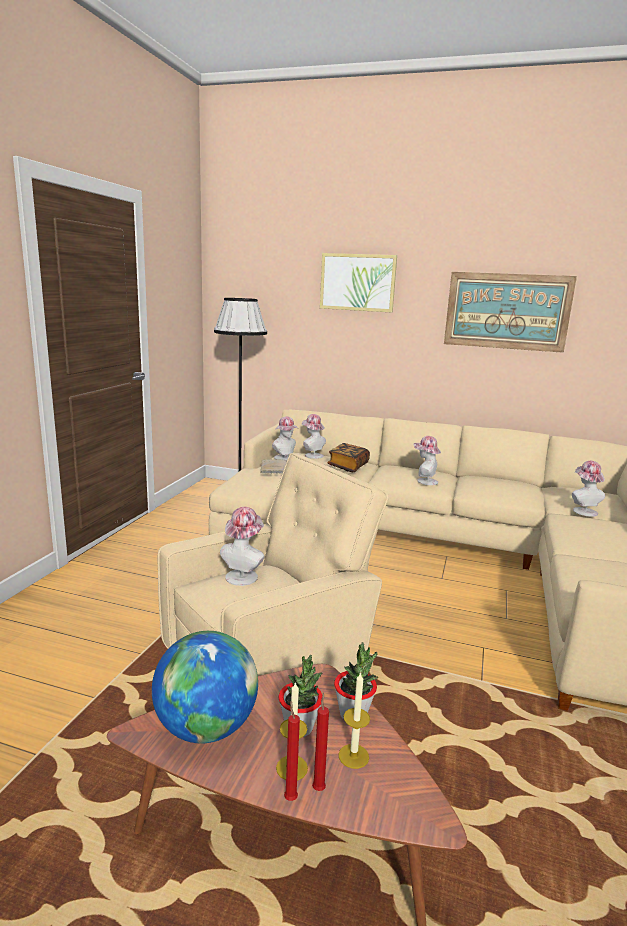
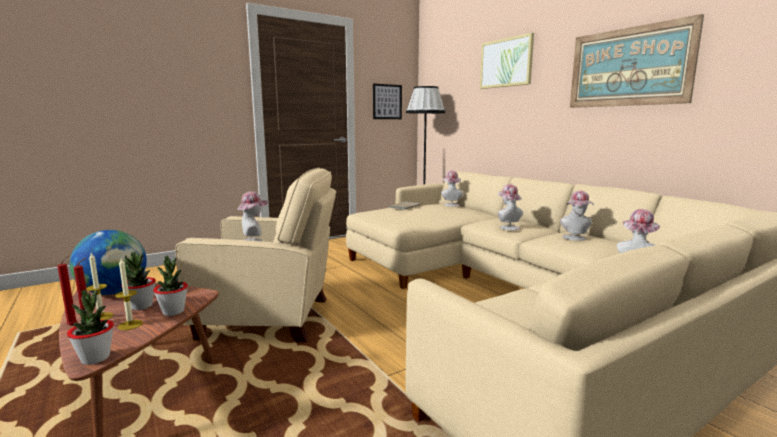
camera: 40 degrees right, 5 degrees down
(177, 314) = (387, 102): none -> picture
(285, 458) = (427, 204): hat -> hat (576, 238)
(348, 466) = (463, 212): book -> none
(429, 813) = (95, 358): none -> potted plant

